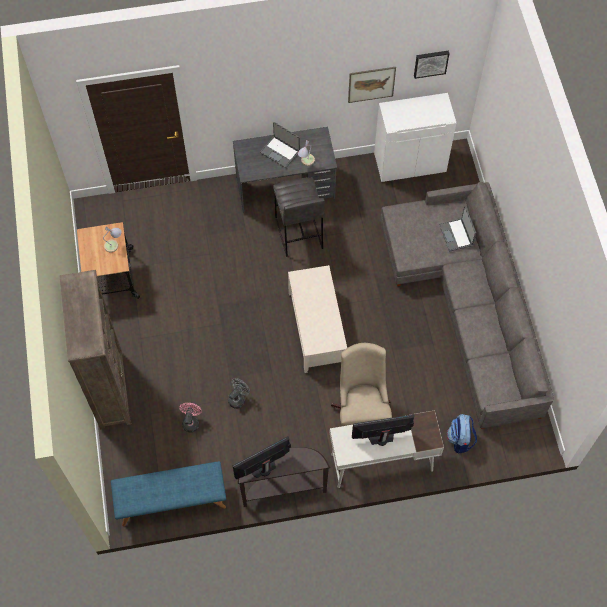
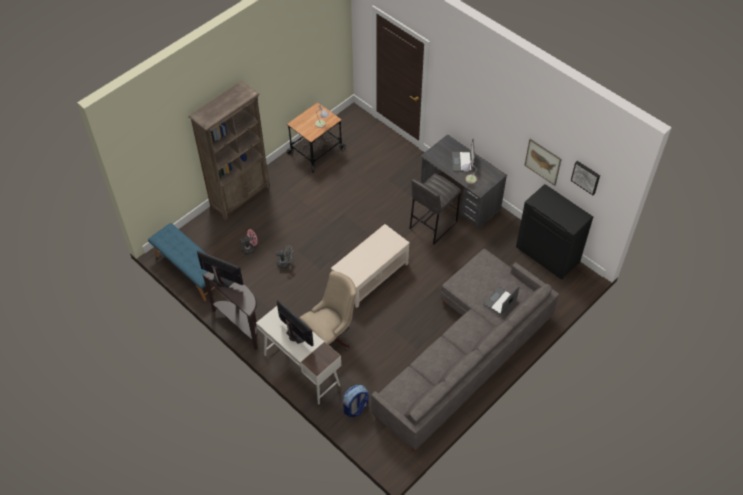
camera: 55 degrees right, 10 degrees down
(410, 162) = (548, 254): white cabinet -> black cabinet

